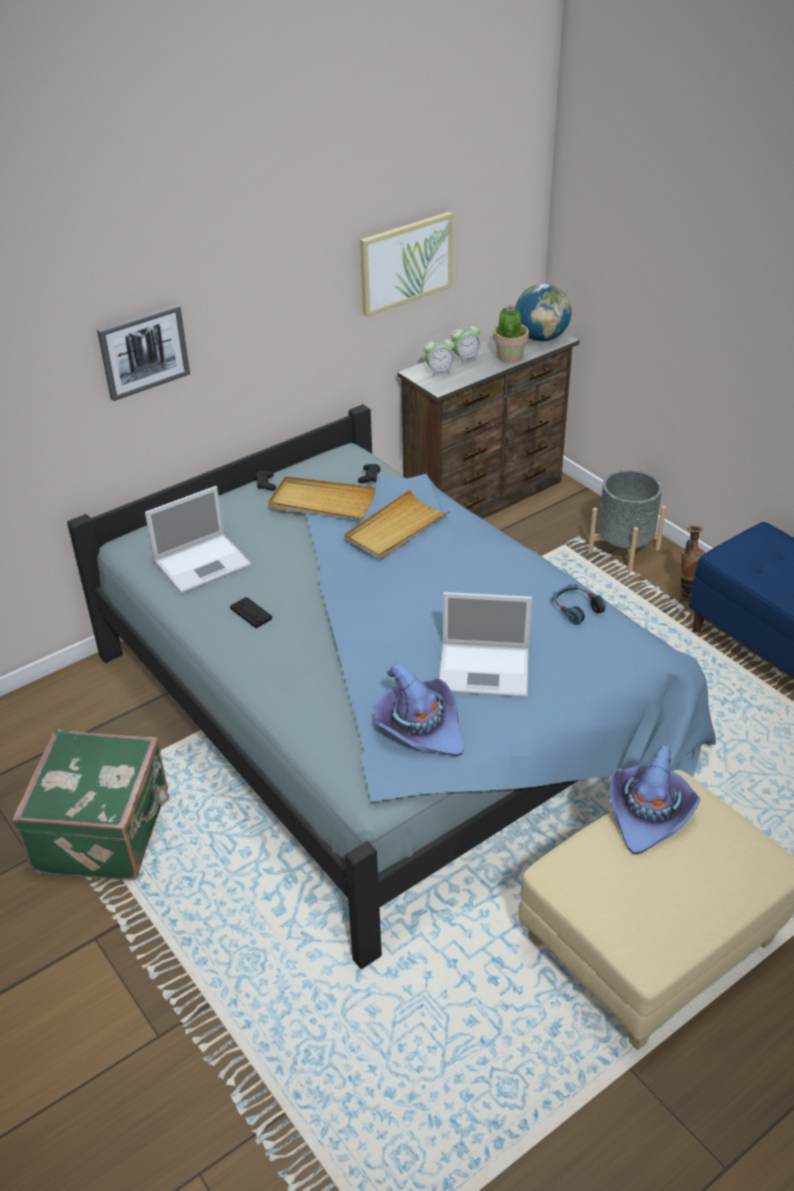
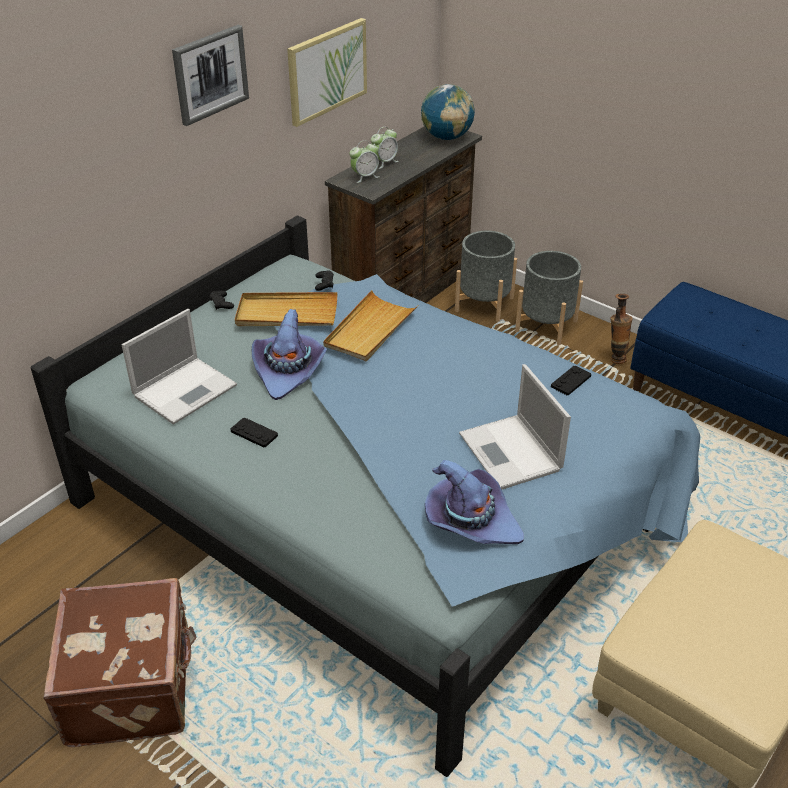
camera: 15 degrees left, 0 degrees up
(105, 831) = (133, 686): green suitcase -> brown suitcase
(143, 351) = (94, 176): picture -> picture (210, 74)
(486, 670) = (511, 453): laptop -> laptop turned 75 degrees clockwise
(509, 357) = (424, 156): potted plant -> none
(565, 518) = (484, 304): none -> grey planter
(576, 608) = (571, 381): headphones -> black game controller
(649, 813) = (699, 566): purple hat -> purple hat (289, 370)

